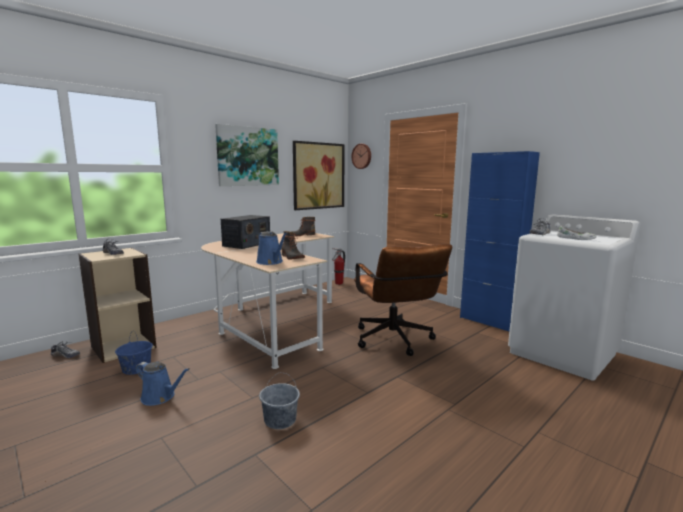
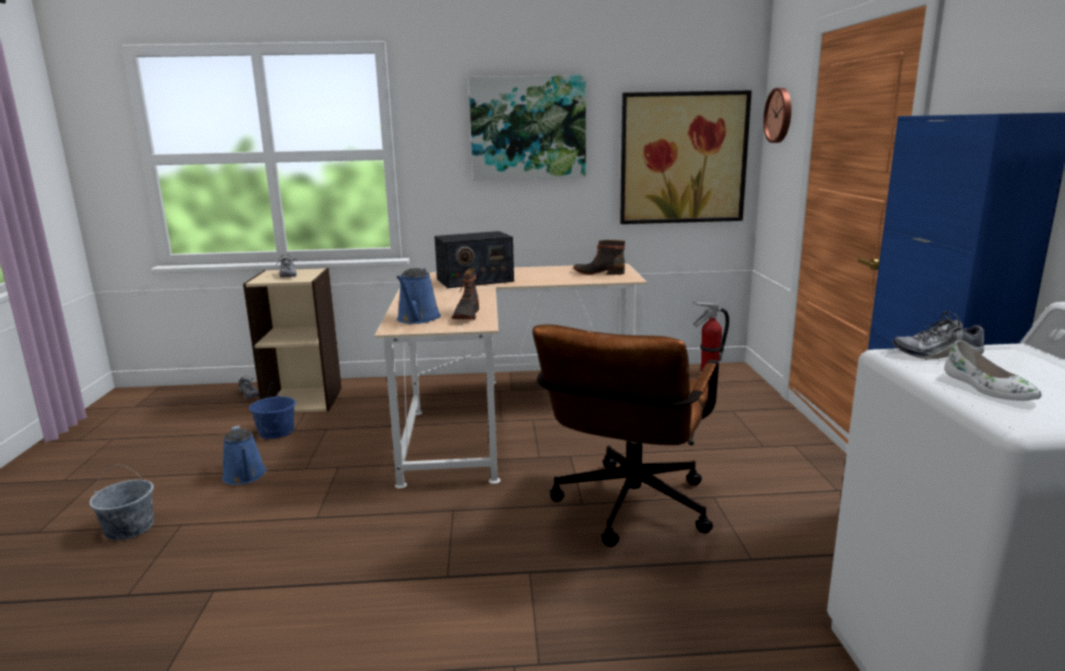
camera: 40 degrees right, 5 degrees up
(280, 420) = (296, 561): grey bucket -> grey bucket (129, 528)

